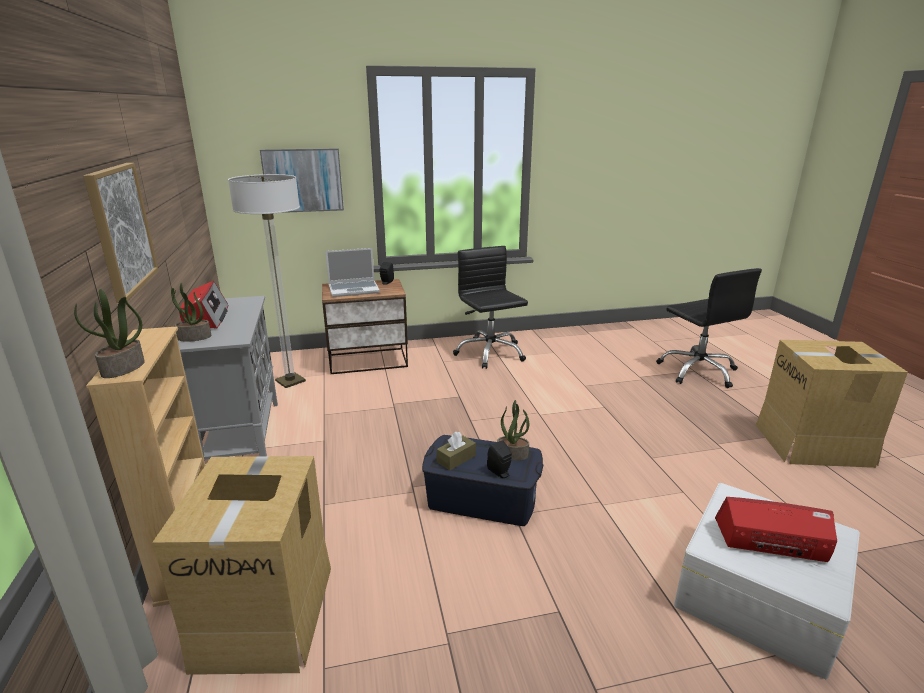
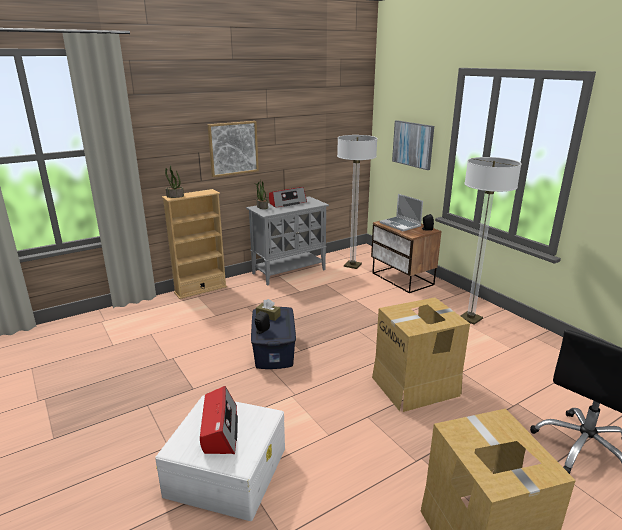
camera: 70 degrees right, 0 degrees up
(266, 613) = (175, 314): cardboard box -> cardboard box (416, 386)
(490, 353) = (470, 318): black office chair -> floor lamp
(513, 454) = (282, 332): potted plant -> none

